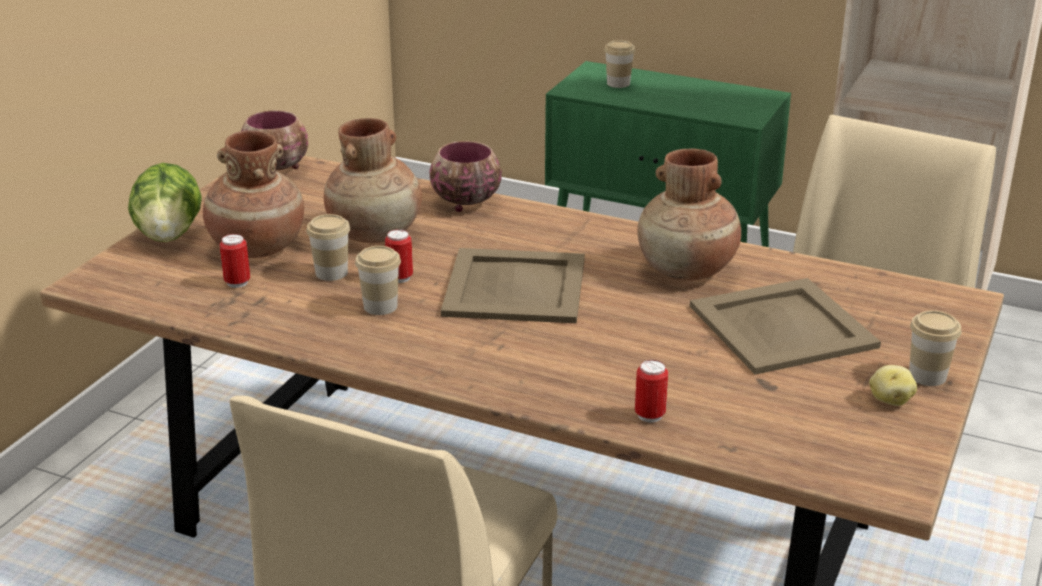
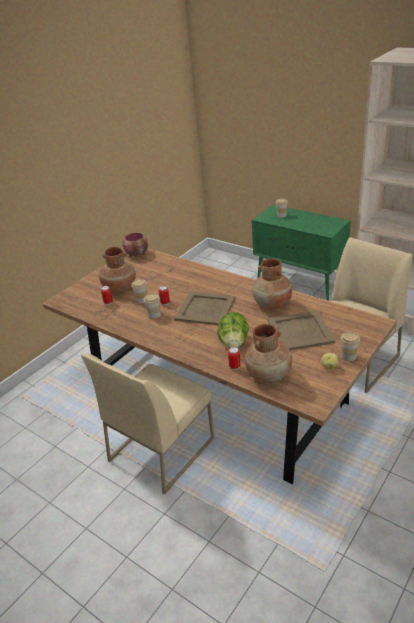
camera: 15 degrees right, 5 degrees up
(169, 235) = (91, 281): lettuce -> lettuce (234, 343)
(376, 233) = (163, 283): brown vase -> brown vase (269, 375)
(464, 202) = (199, 270): bowl -> none

